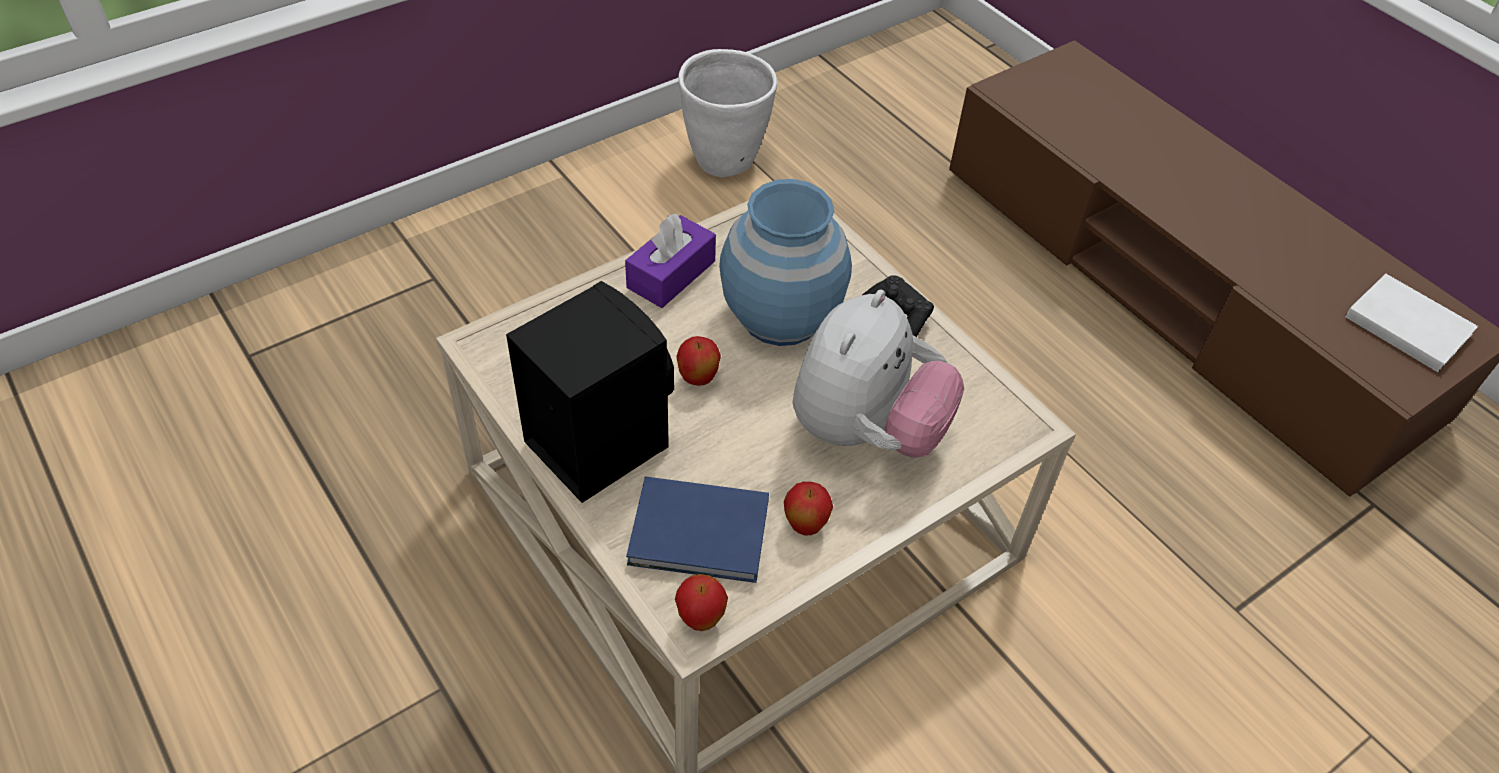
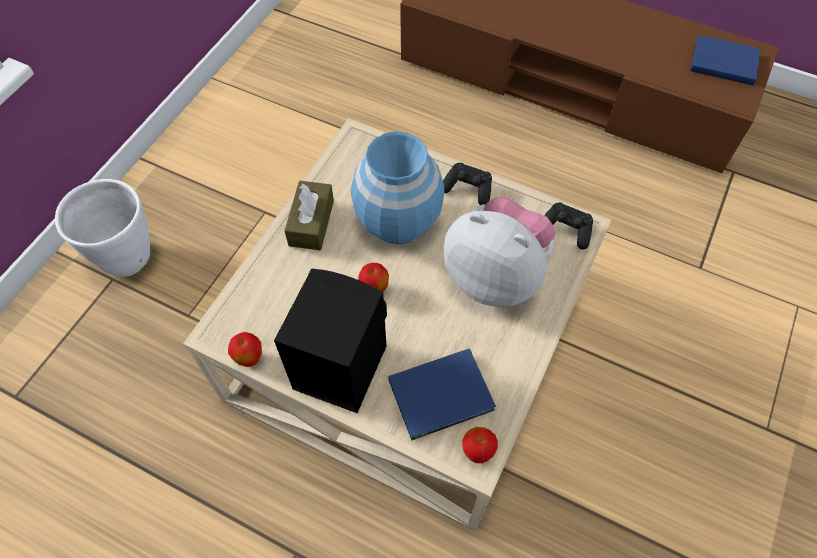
camera: 25 degrees left, 10 degrees up
(671, 274) = (311, 223): purple tissue box -> brown tissue box
(725, 161) = (258, 110): white planter -> white planter (128, 258)
(805, 525) = (499, 357): apple -> apple (249, 358)
(866, 431) = (495, 275): plush toy -> plush toy turned 60 degrees counterclockwise
(999, 419) = (566, 230): none -> black game controller
(1405, 323) = (722, 61): white book -> blue book

